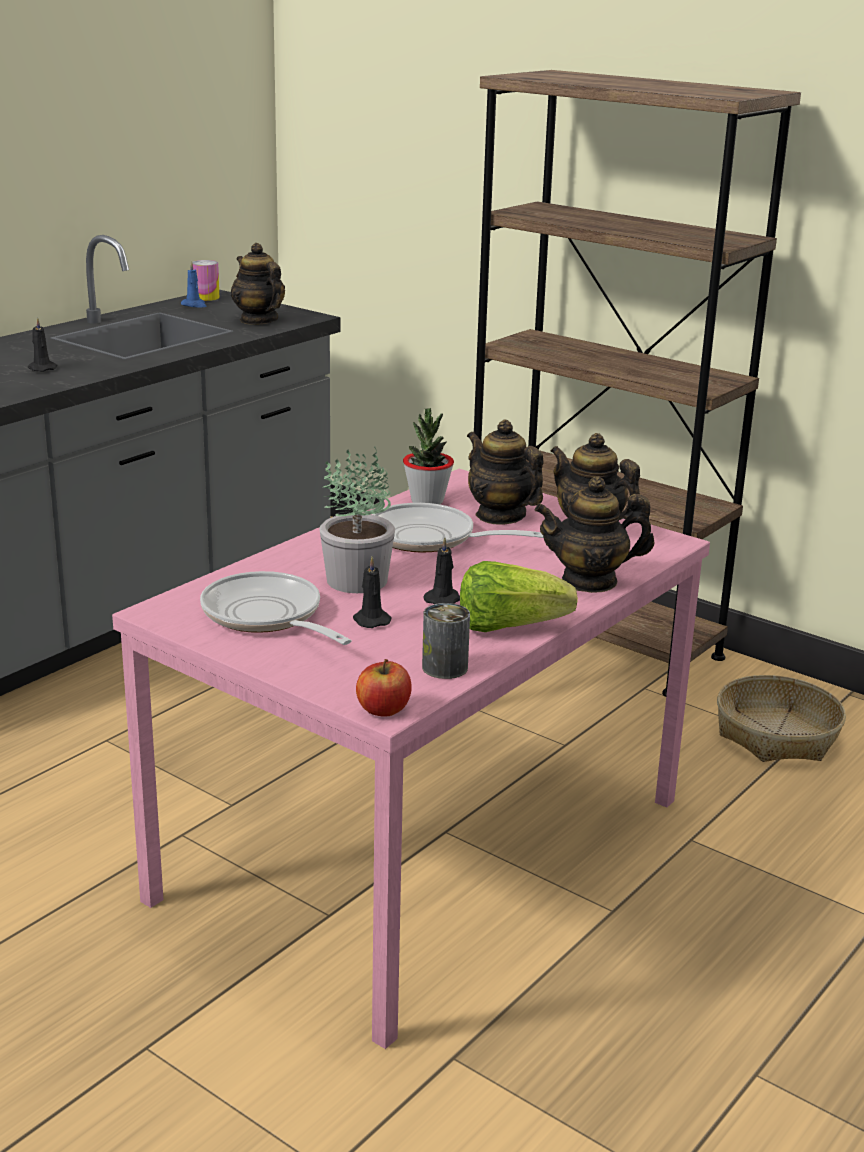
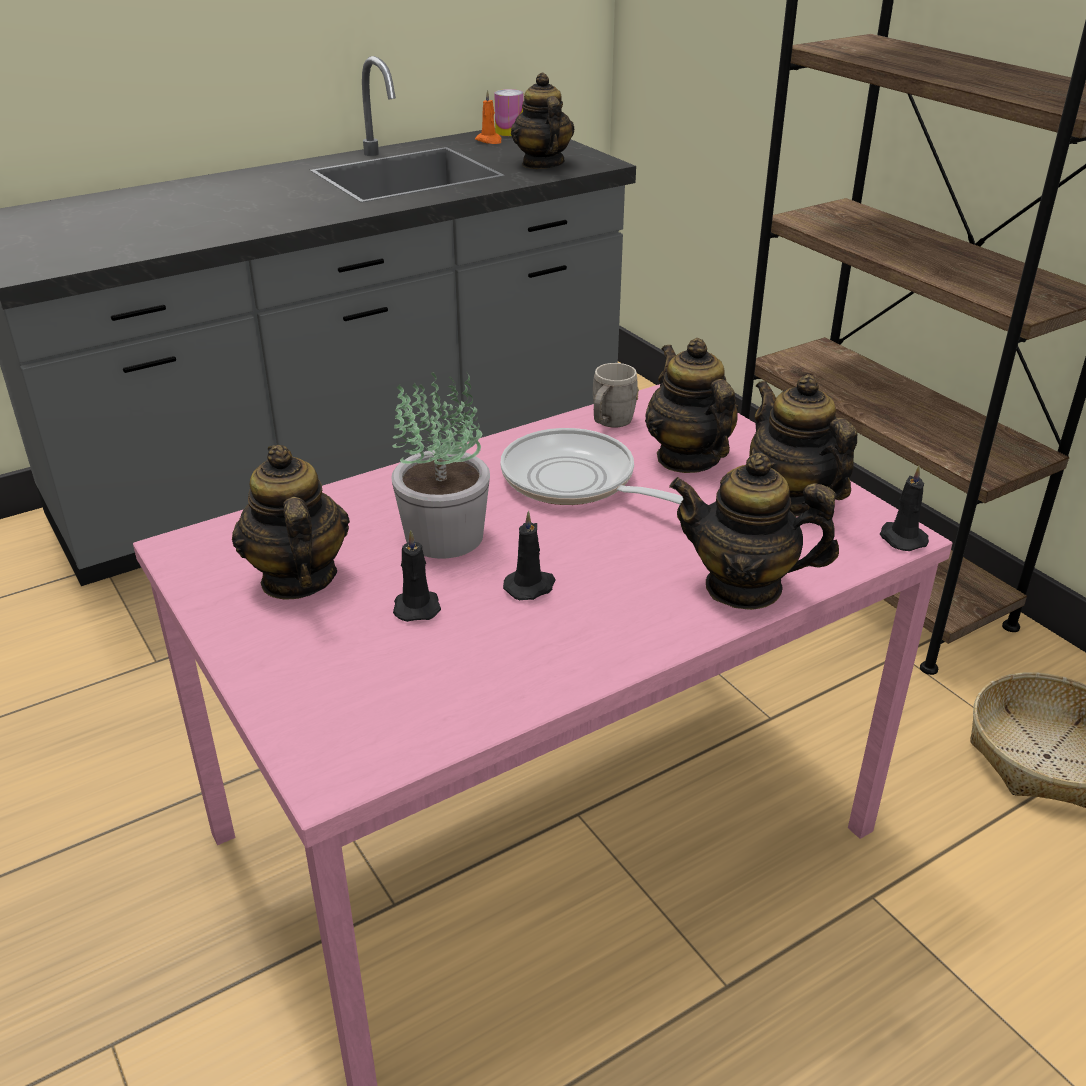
camera: 20 degrees right, 10 degrees up
(41, 368) = (267, 207): black candle -> black candle (901, 538)
(194, 305) = (489, 141): blue candle -> orange candle
(267, 617) = (297, 578): frying pan -> teapot
(383, 709) = (326, 774): apple -> none
(427, 501) = (609, 423): potted plant -> grey mug
(444, 667) = (456, 711): can -> none
(508, 627) = (586, 651): lettuce -> none

